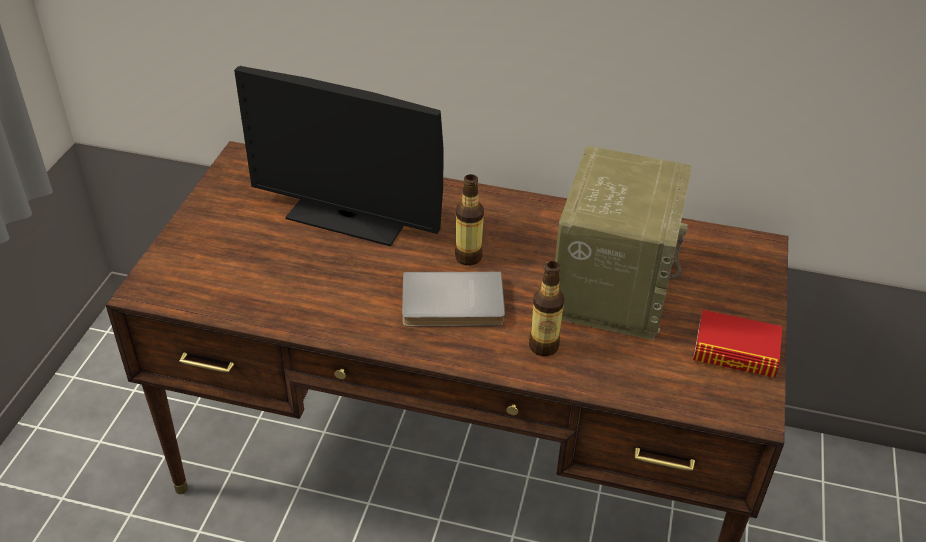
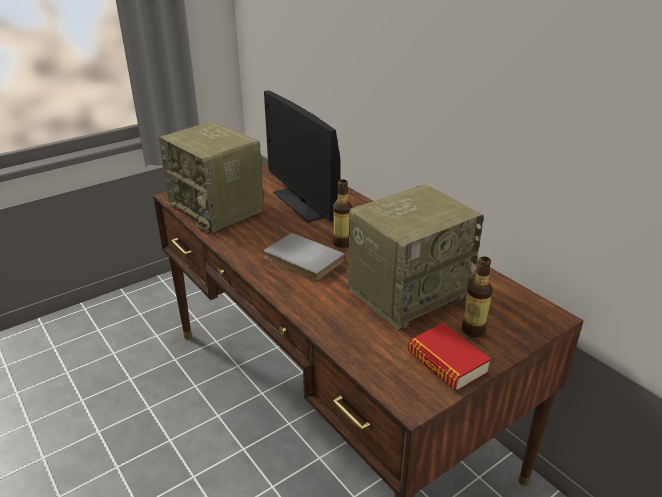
camera: 40 degrees right, 10 degrees down
(242, 280) = (218, 208): none -> radio
(543, 346) = (324, 300): bottle -> bottle (473, 330)

